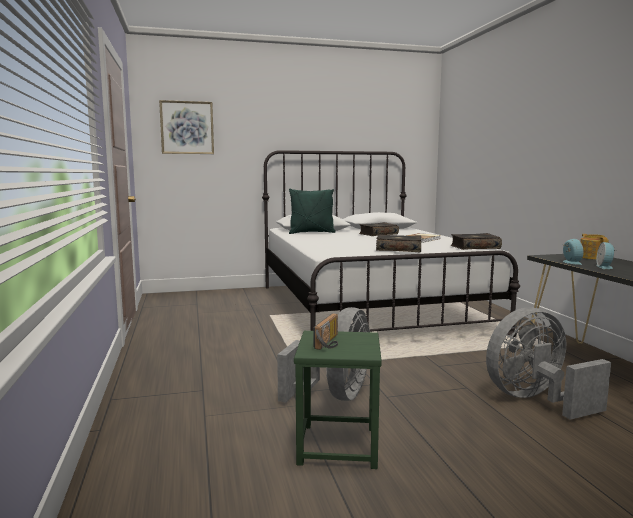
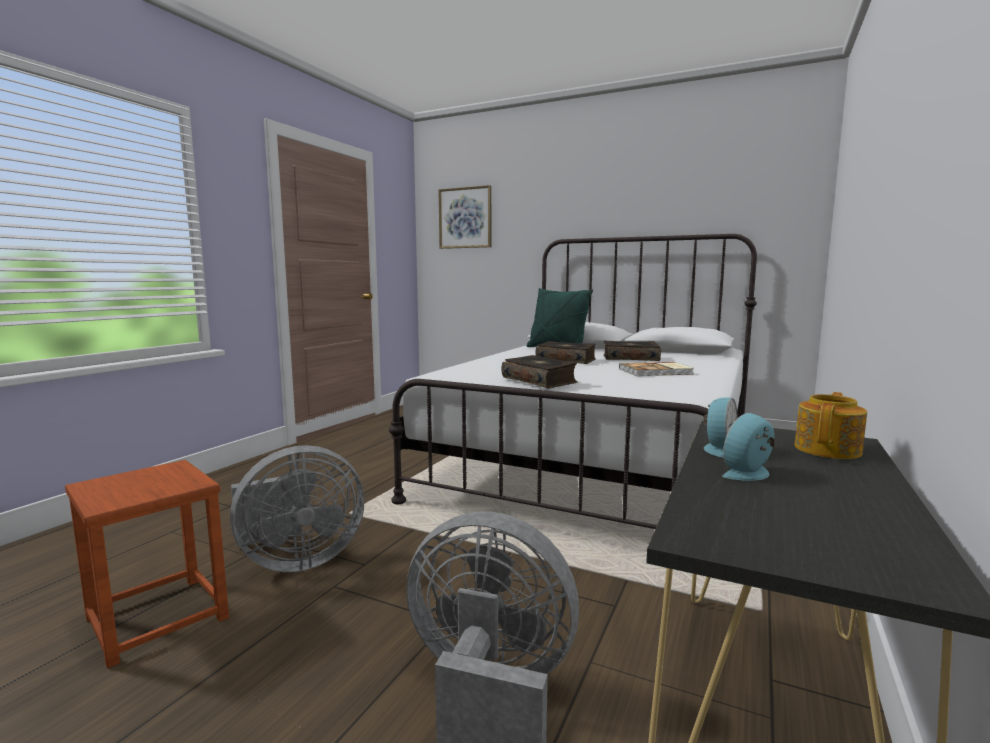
camera: 40 degrees right, 0 degrees up
(330, 342) = (141, 480): radio -> none
(339, 445) = (157, 619): green stool -> brown stool
(474, 247) = (678, 394): book -> book (566, 360)

